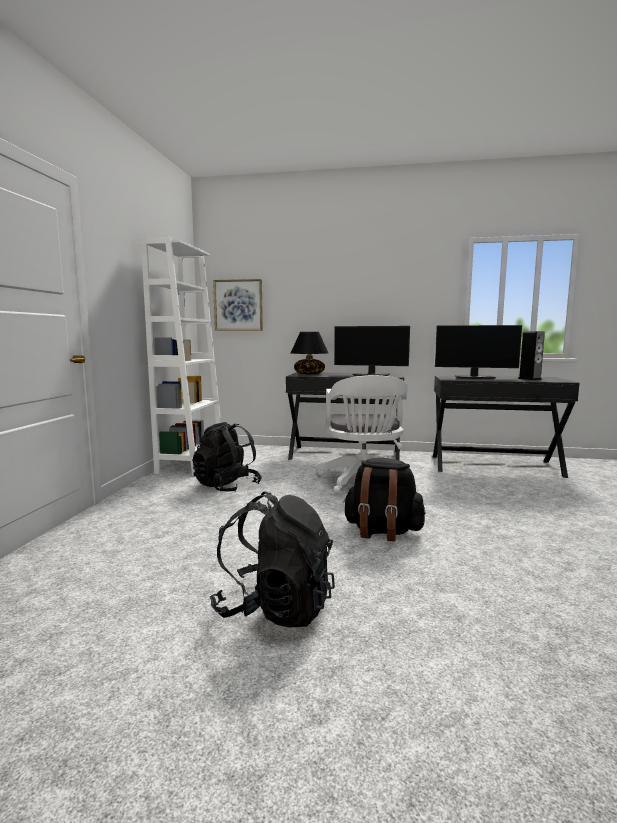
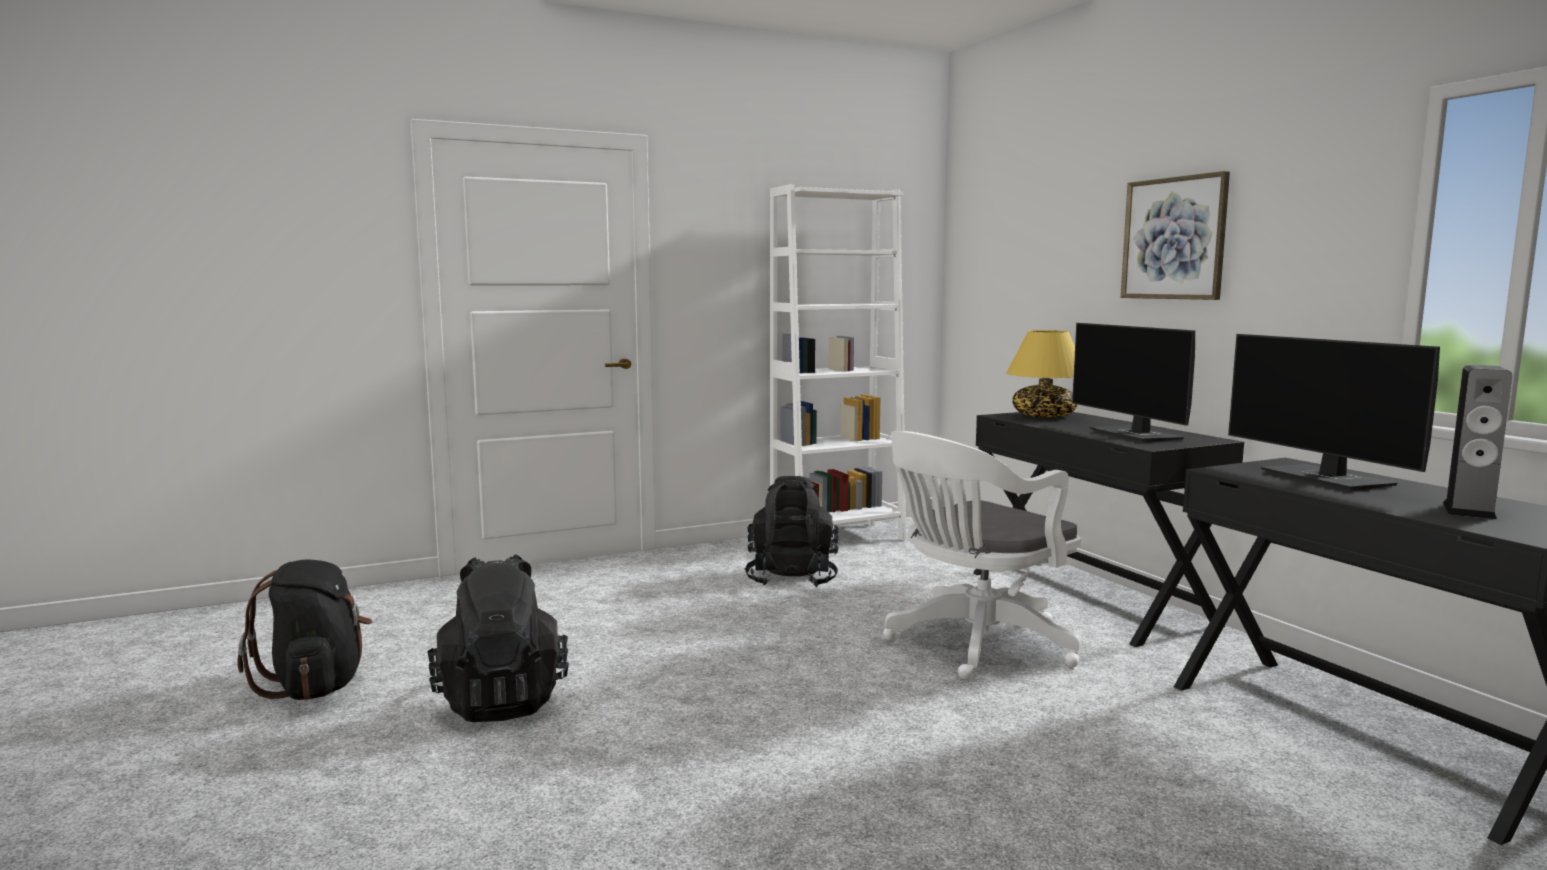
camera: 55 degrees right, 0 degrees up
(238, 305) = (989, 273): picture -> picture (1174, 238)
(309, 374) = (1043, 416): black table lamp -> yellow table lamp
(382, 531) = (783, 705): black backpack -> black backpack (316, 686)

